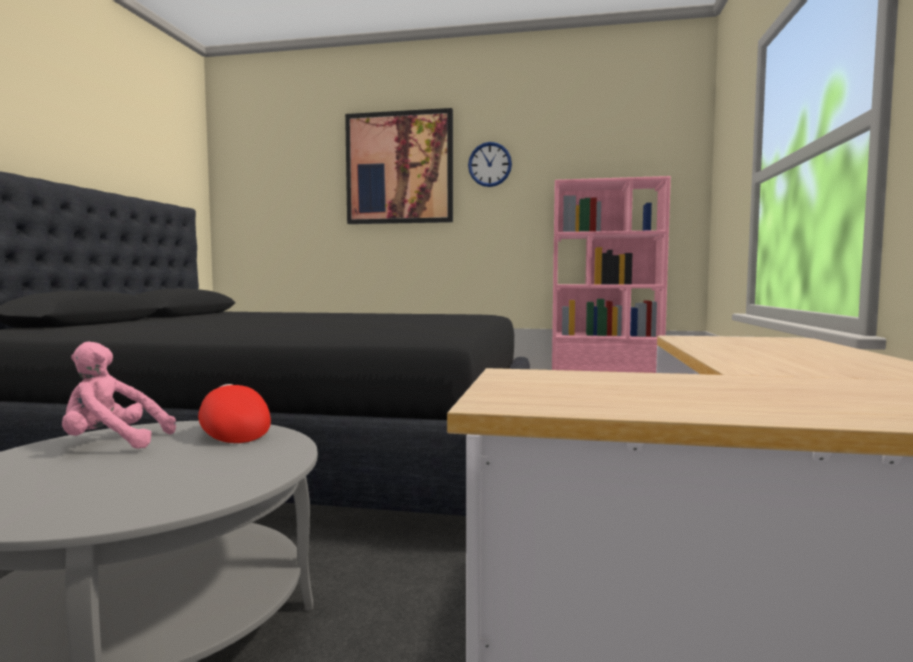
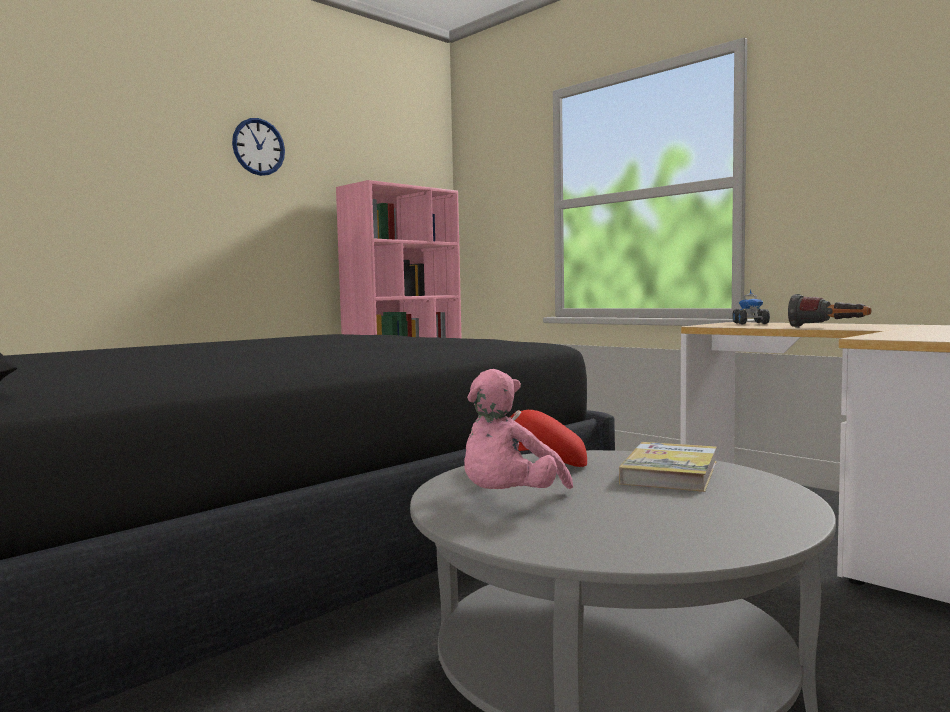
camera: 55 degrees left, 0 degrees up
(225, 467) = (670, 472): none -> book
(399, 168) = (133, 130): picture -> none
(733, 359) = (828, 328): none -> flashlight
(774, 342) = (751, 323): none -> toy truck

